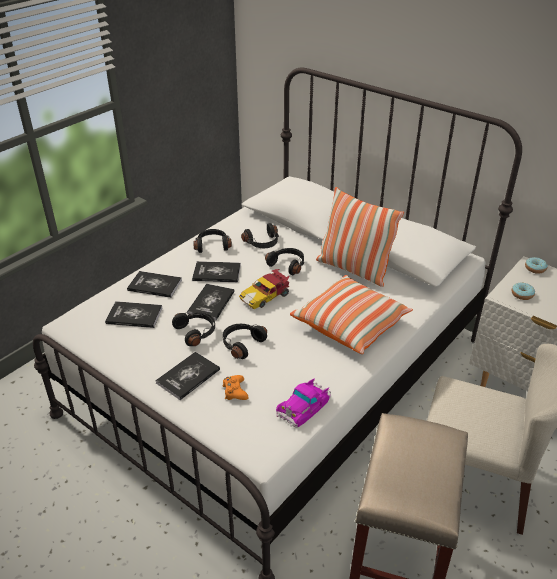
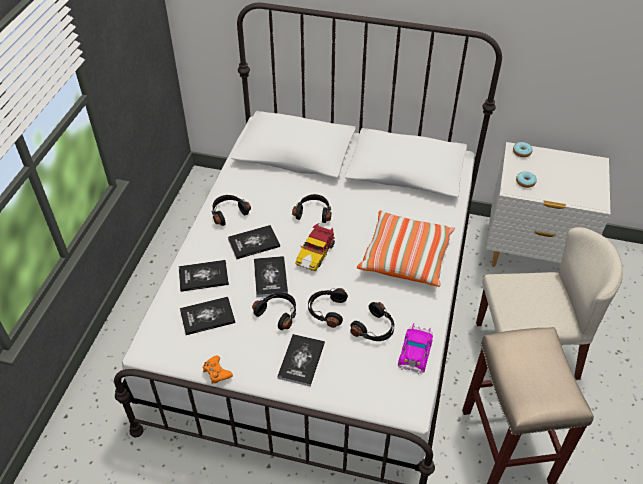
camera: 25 degrees left, 10 degrees up
(235, 391) = (351, 359): orange game controller -> orange game controller (216, 372)
(263, 243) = (275, 195): black headphones -> black headphones (375, 329)
(353, 269) = (374, 198): pillow -> none

